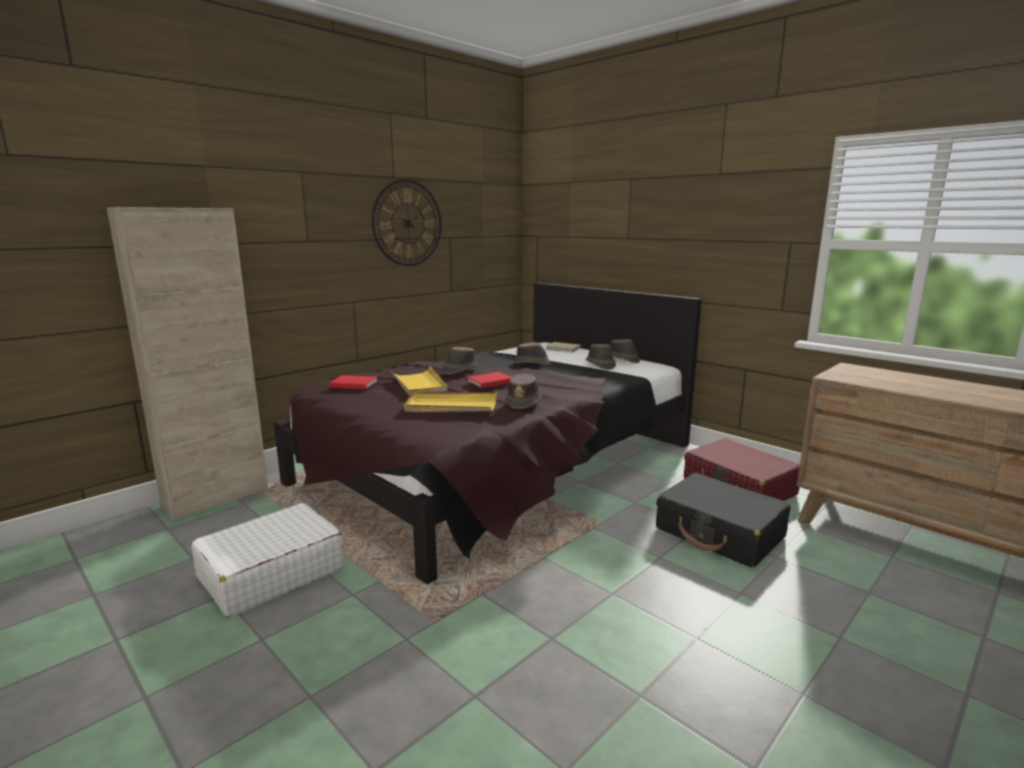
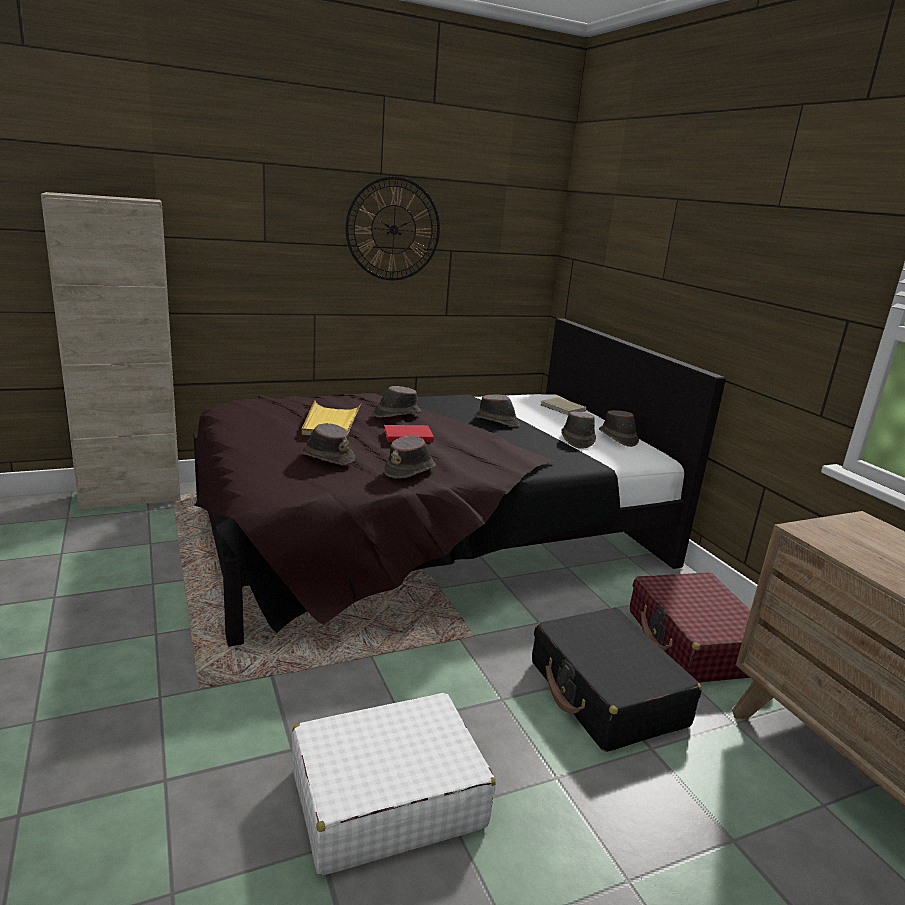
camera: 20 degrees right, 5 degrees up
(271, 573) = (108, 588): white suitcase -> white suitcase (386, 798)
(353, 384) = (268, 408): red book -> none
(451, 406) = (327, 457): yellow tray -> brown hat

